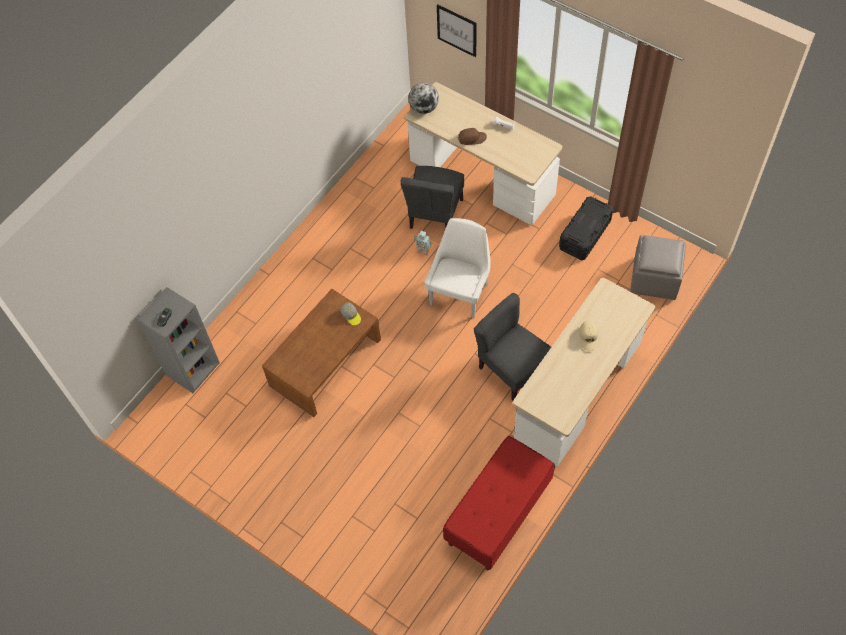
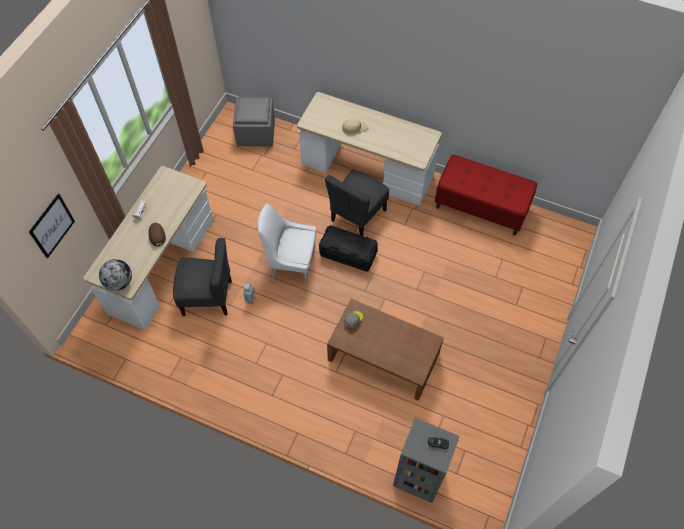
camera: 105 degrees left, 0 degrees up
(585, 235) = (219, 181): black storage box -> black storage box (348, 254)

